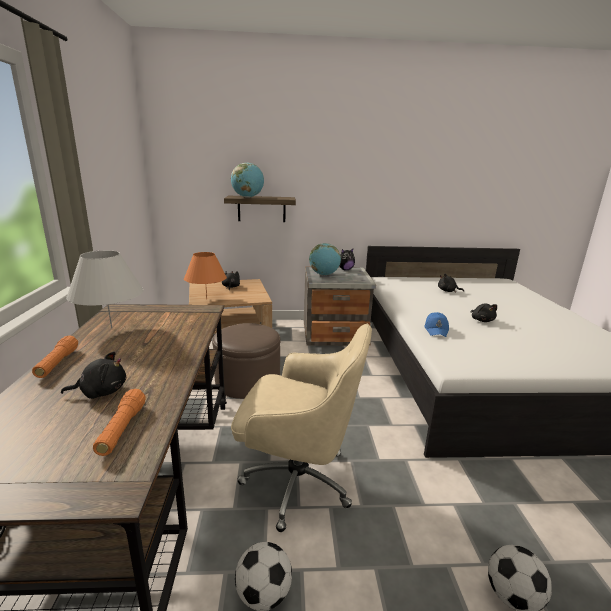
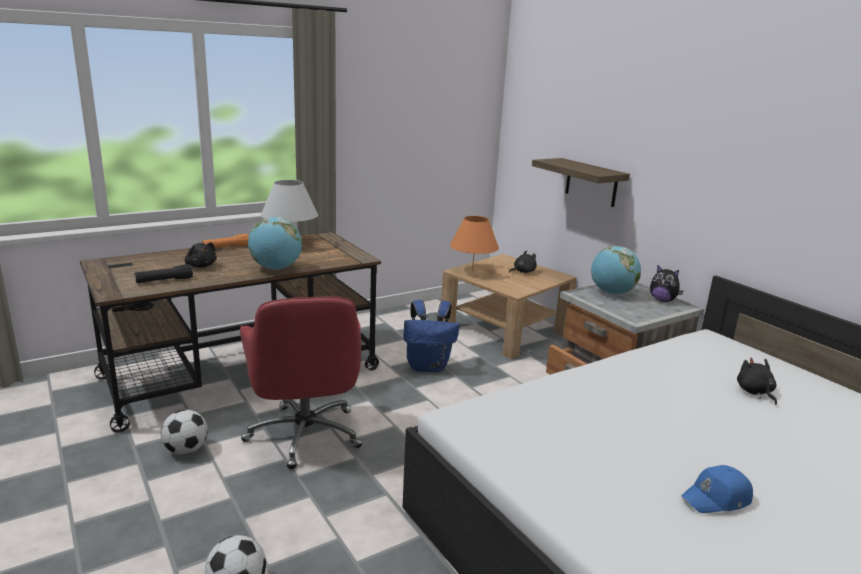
camera: 60 degrees right, 0 degrees up
(122, 429) = (164, 281): orange flashlight -> black flashlight
(247, 381) = (428, 366): brown ottoman -> blue backpack
(248, 197) = (563, 163): globe -> globe (276, 268)
(298, 481) = (304, 435): beige office chair -> red office chair
(436, 329) = (557, 395): blue cap -> blue cap (717, 499)
(482, 320) = (660, 431): black plush toy -> none

